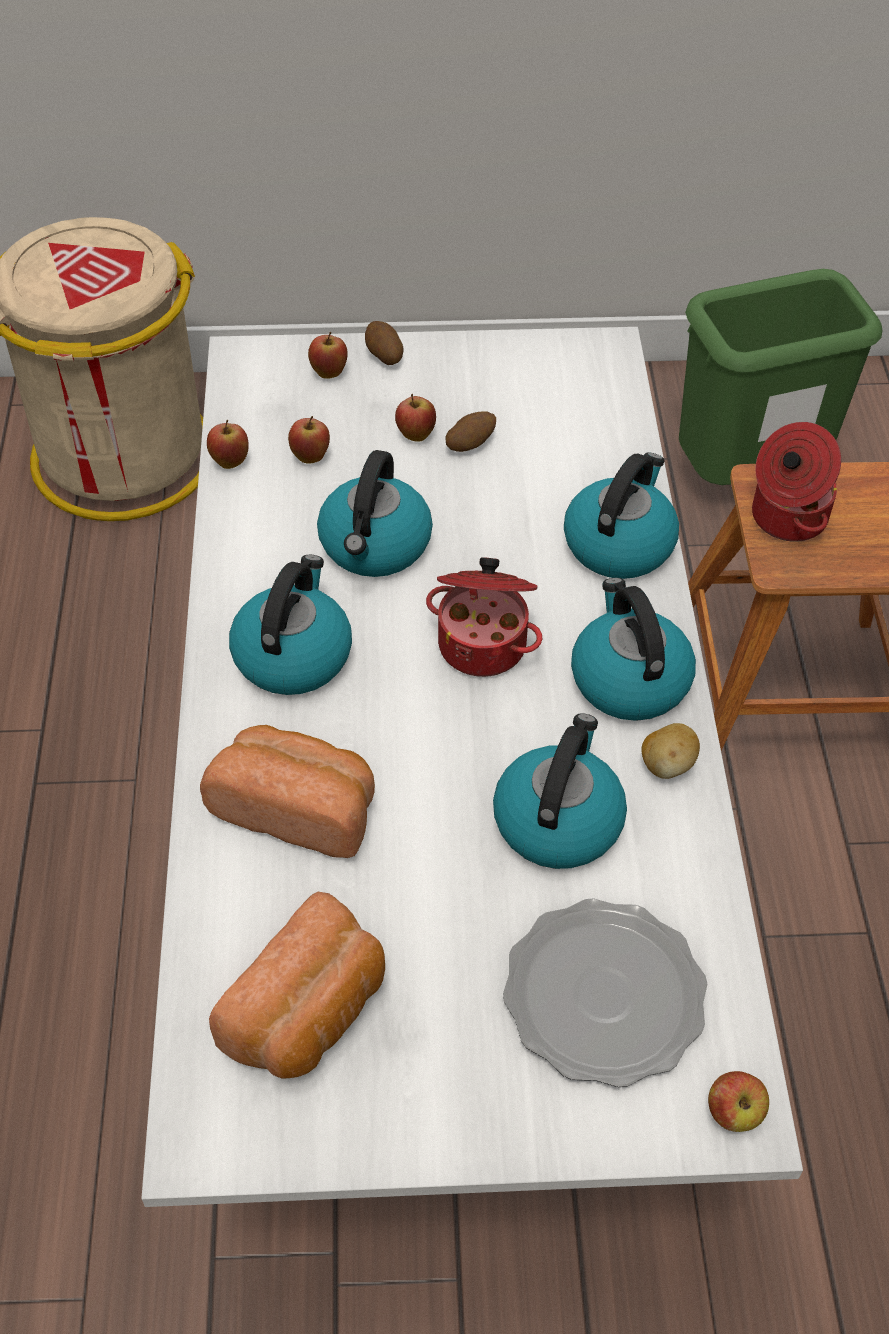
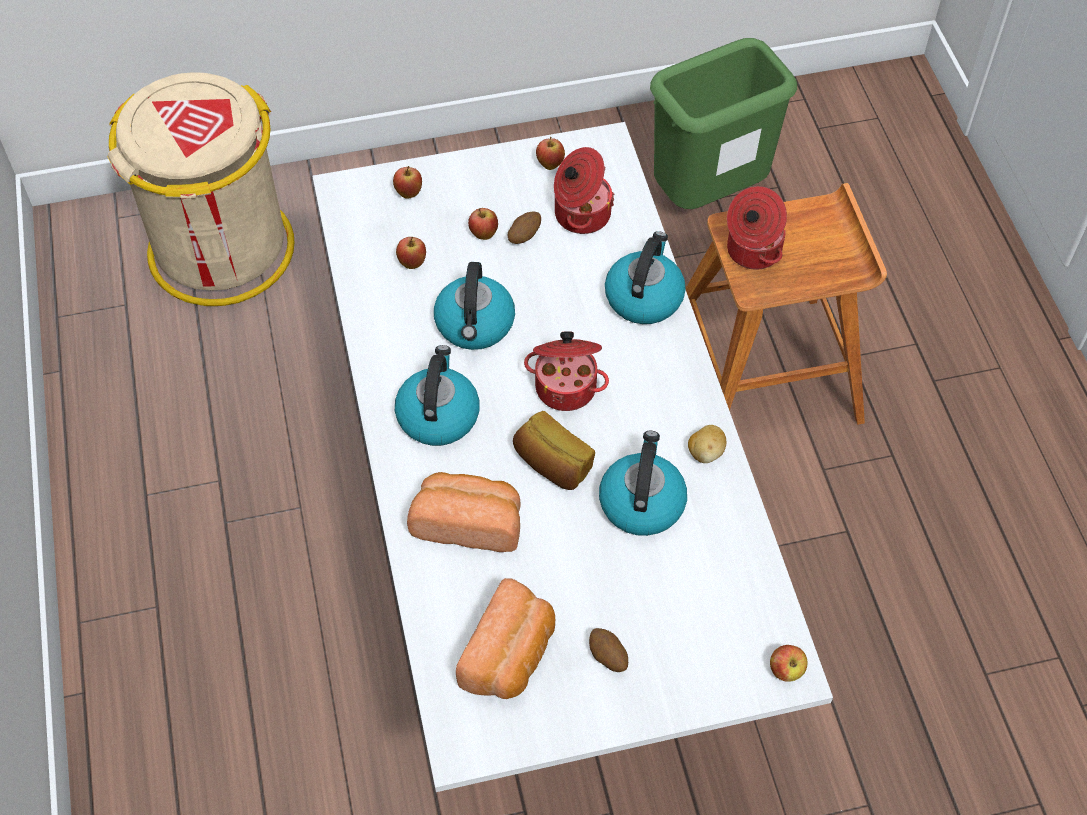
camera: 10 degrees left, 5 degrees up
(230, 462) = (355, 276): apple -> apple (550, 164)
(384, 356) = (446, 173): potato -> potato (607, 657)
(439, 746) = (552, 464): none -> bread
(553, 428) = (580, 214): none -> cooking pot
(604, 994) = (693, 611): plate -> none
(628, 679) = (669, 396): kettle -> none

